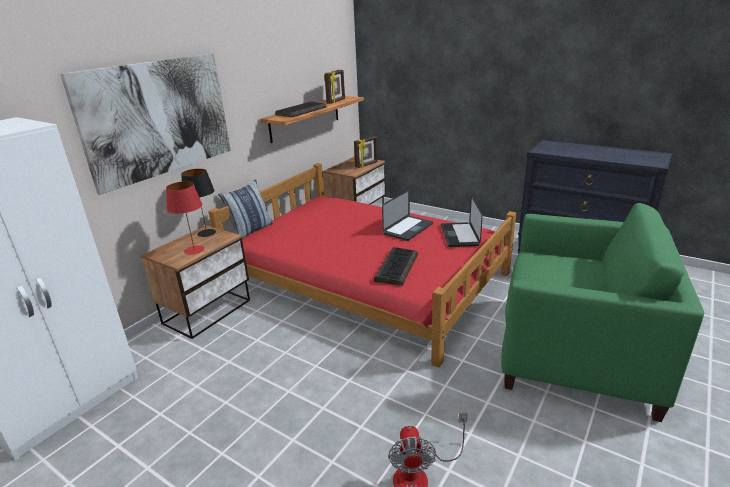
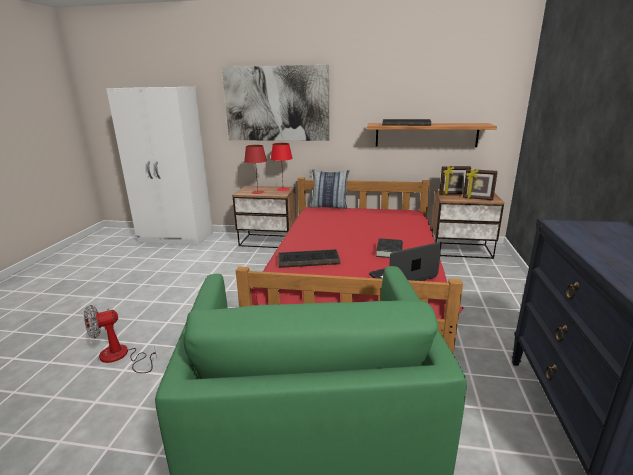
camera: 65 degrees right, 5 degrees down
(206, 233) = (283, 189): black table lamp -> red table lamp
(336, 101) = (459, 124): picture frame -> picture frame (453, 194)
(408, 229) = (389, 251): laptop -> black book

